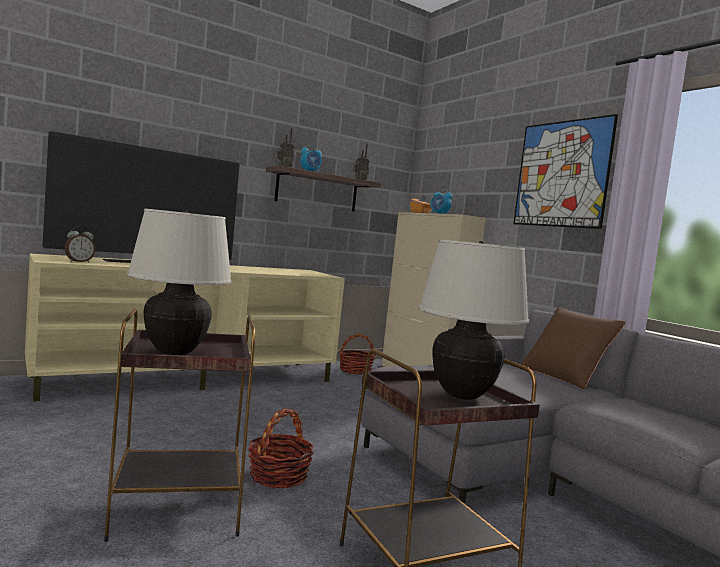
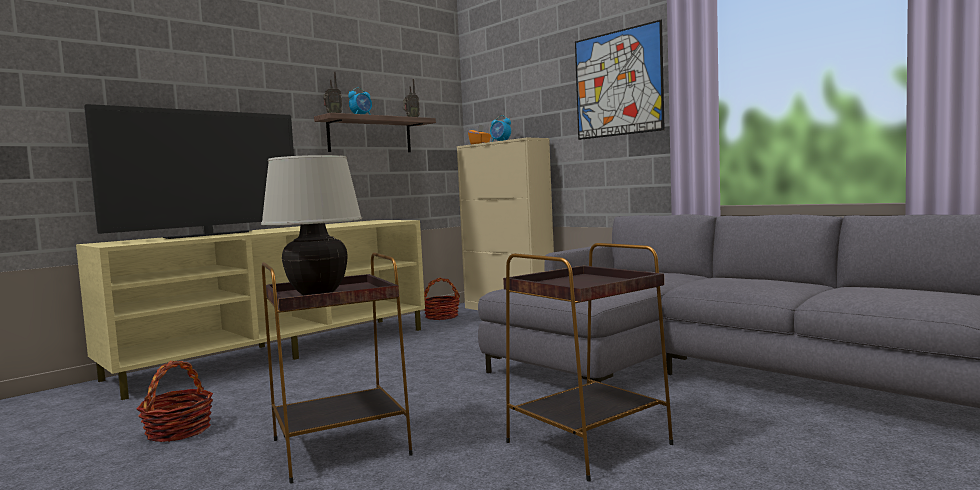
camera: 10 degrees left, 0 degrees up
(79, 262) = (144, 242): alarm clock -> none
(278, 476) = (420, 408): basket -> basket (178, 431)
(462, 396) = (596, 281): beige table lamp -> none
(565, 377) = (659, 271): brown pillow -> none

